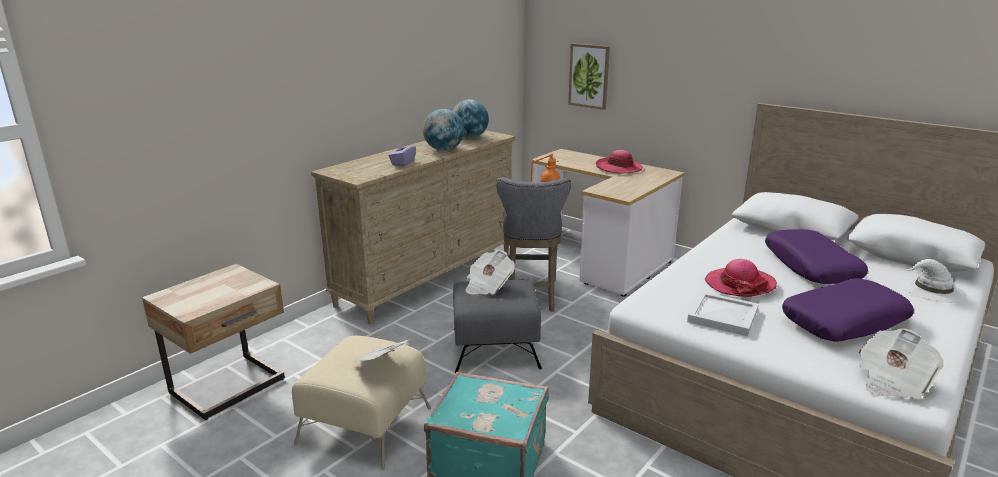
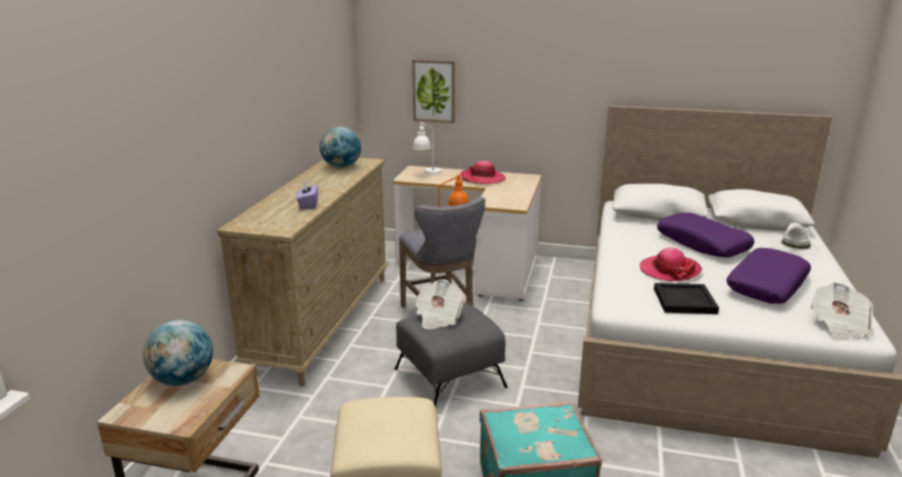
camera: 25 degrees left, 0 degrees up
(383, 364) = (416, 422): newspaper -> none
(443, 150) = (332, 184): globe -> globe (183, 380)
(570, 157) = (427, 174): none -> white table lamp
(723, 317) = (685, 301): white tray -> black tray

